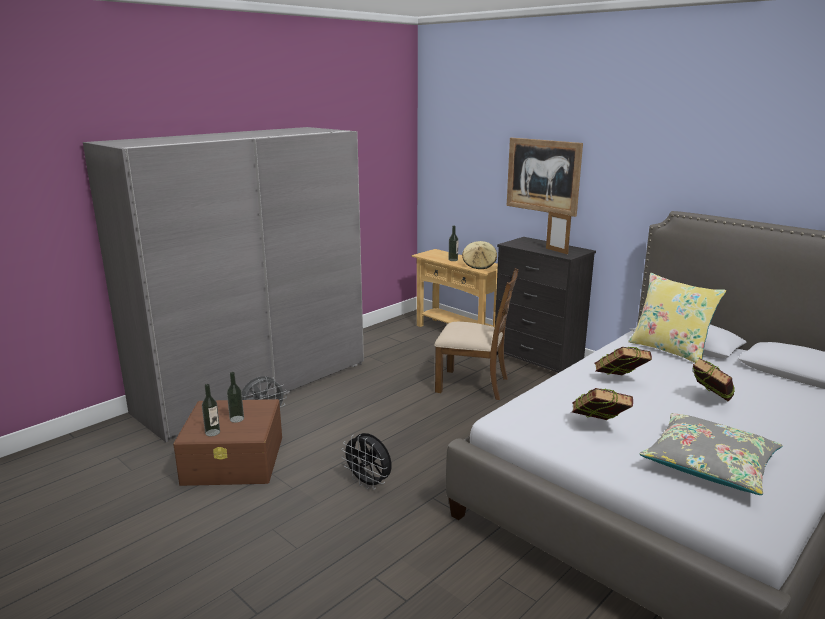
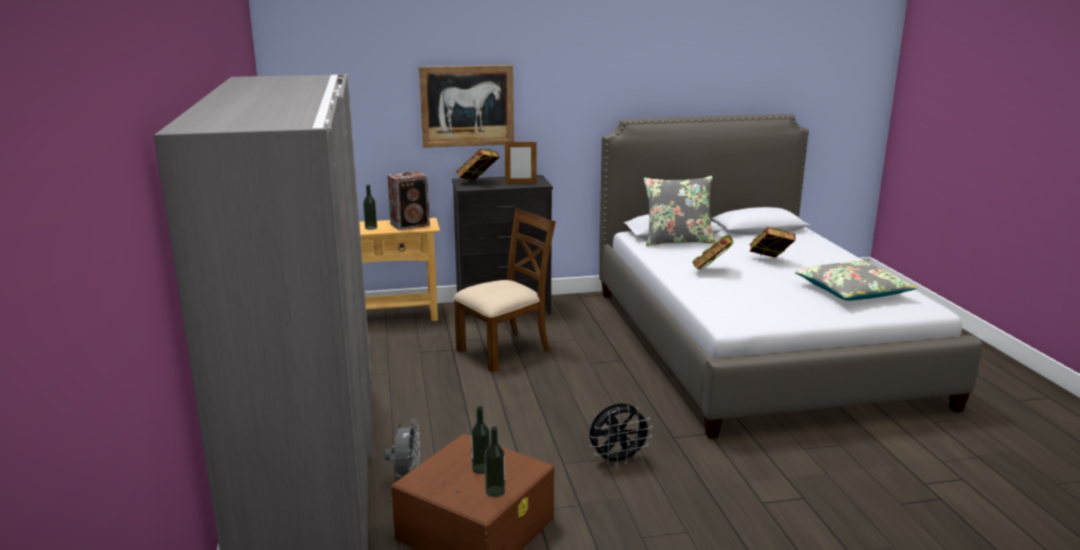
camera: 55 degrees left, 0 degrees up
(479, 265) = (411, 225): beige hat -> speaker
(598, 427) = (778, 300): book -> book (478, 182)
(670, 350) = (677, 241): yellow pillow -> grey pillow

